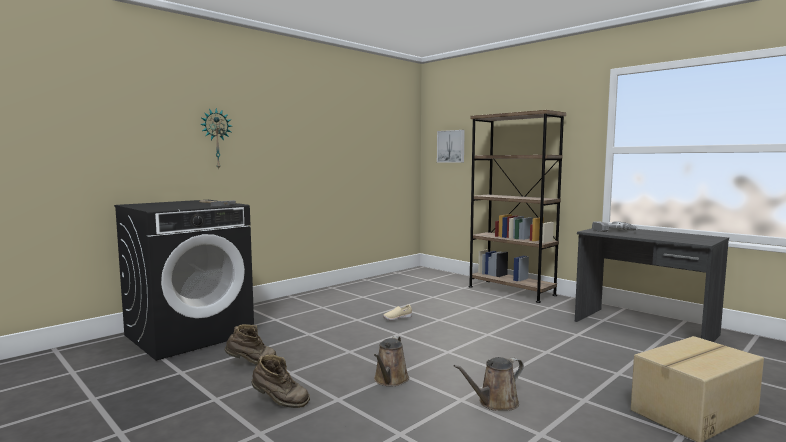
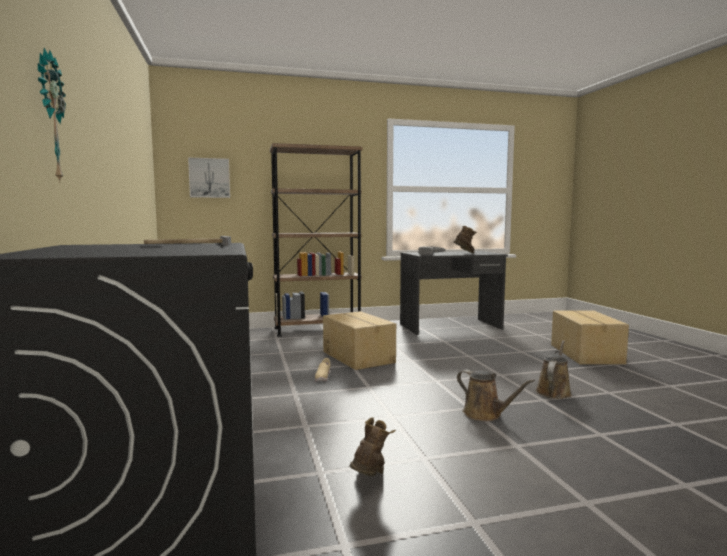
camera: 60 degrees left, 0 degrees up
(280, 403) = (510, 478): brown boot -> brown boot (465, 253)
(463, 317) = (359, 357): none -> cardboard box
(495, 403) = (553, 391): brown watering can -> brown watering can turned 150 degrees counterclockwise

